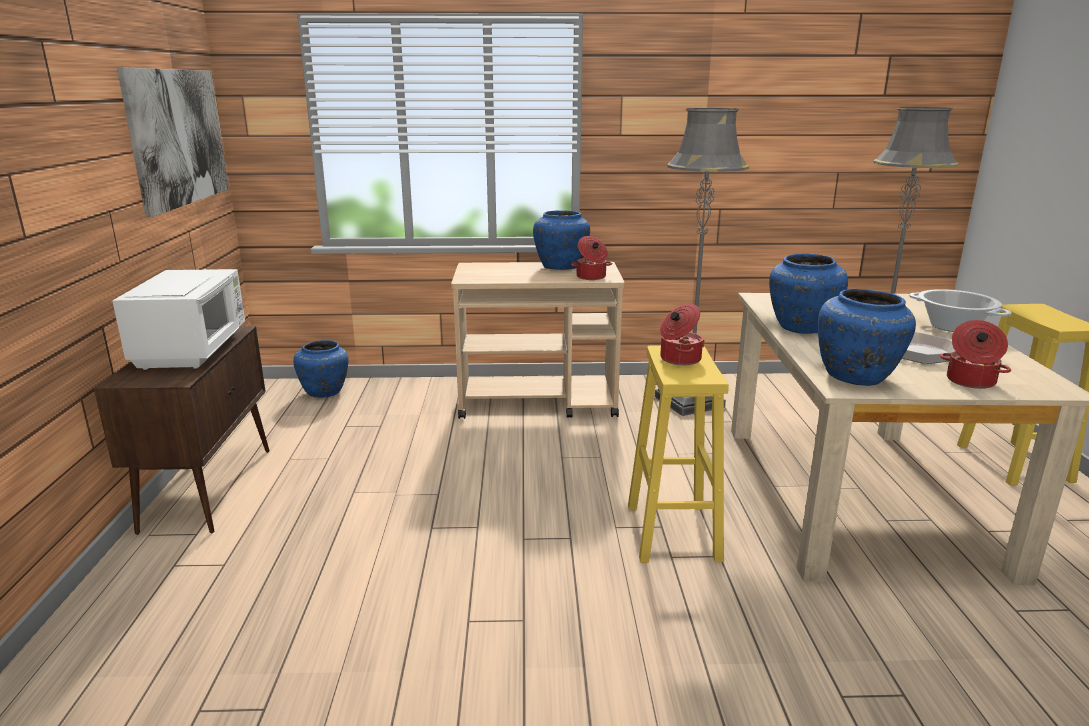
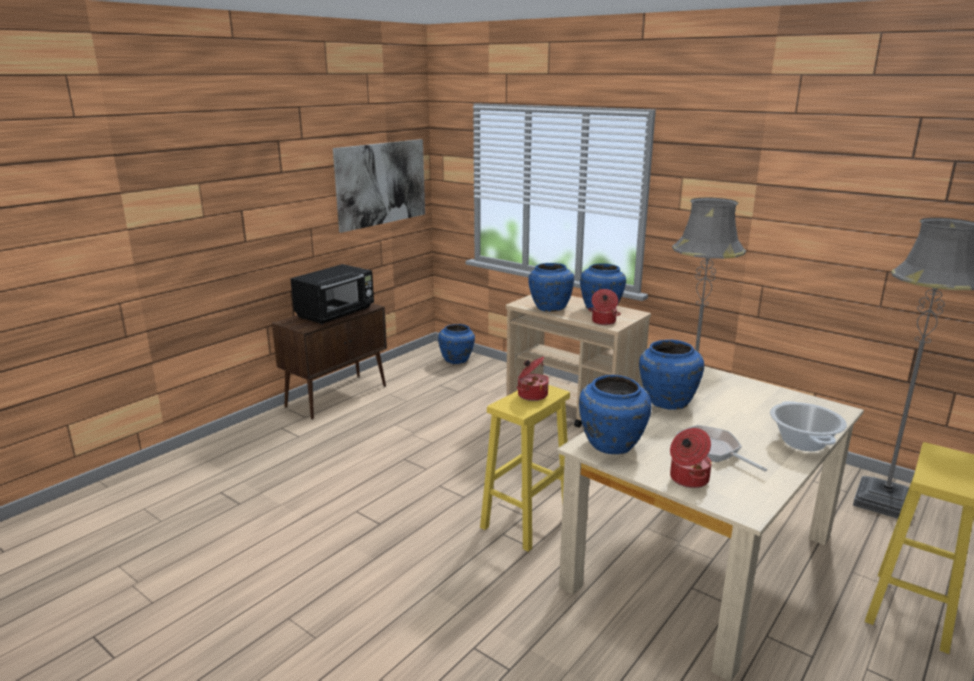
camera: 40 degrees right, 0 degrees up
(194, 350) = (336, 313): white microwave -> black microwave
(508, 276) = (550, 308): none -> blue vase

